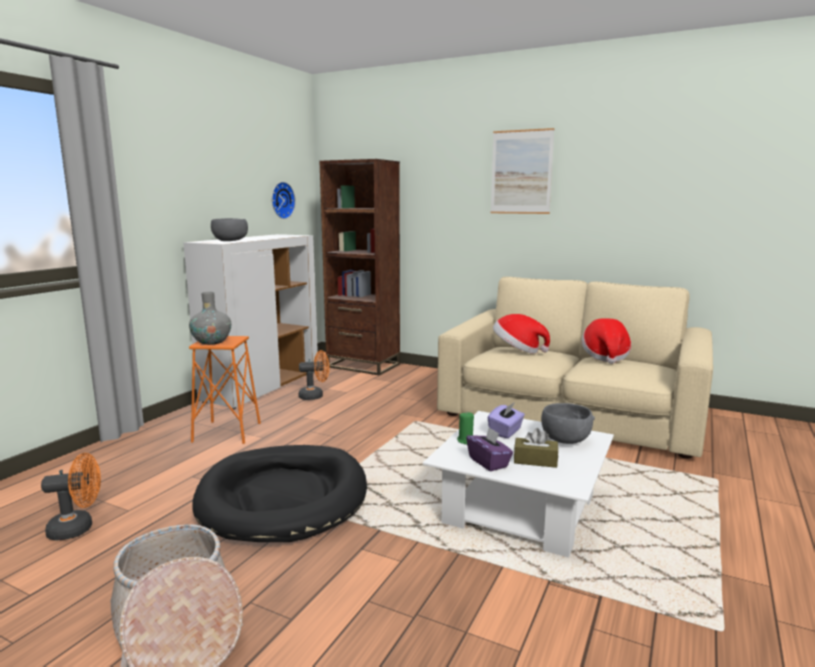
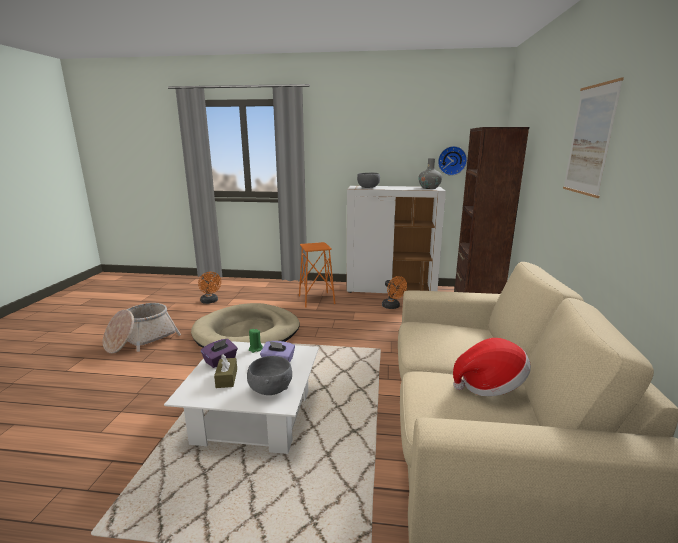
camera: 70 degrees right, 5 degrees up
(212, 342) = (311, 245): grey vase -> grey vase (429, 188)
(283, 497) = (247, 333): black dog bed -> beige dog bed
(518, 350) = (453, 334): hat -> none

